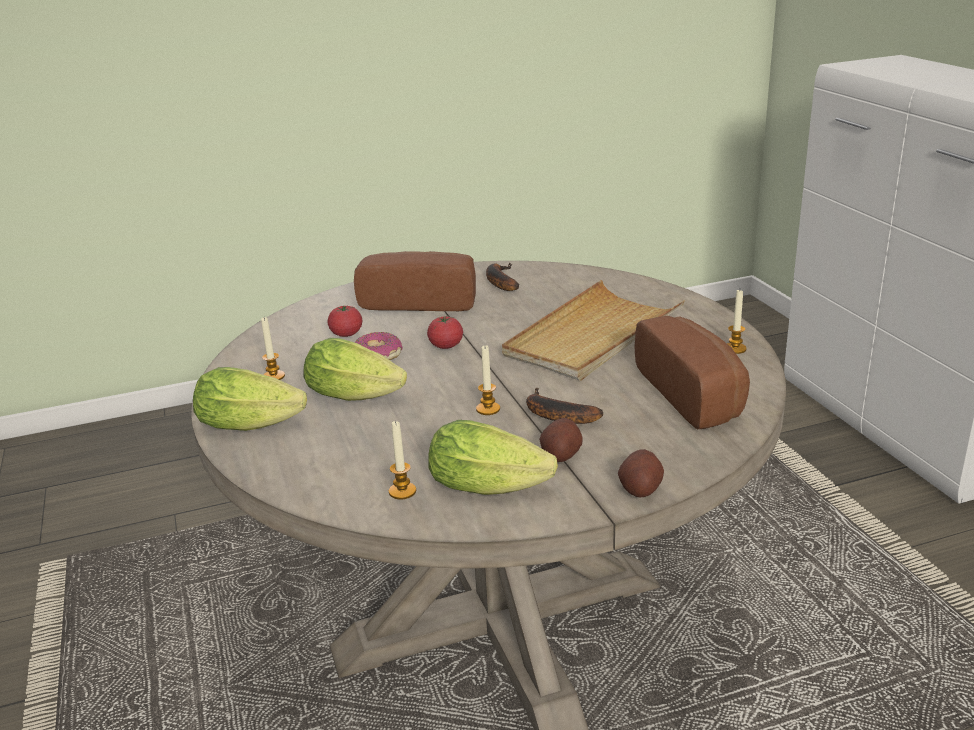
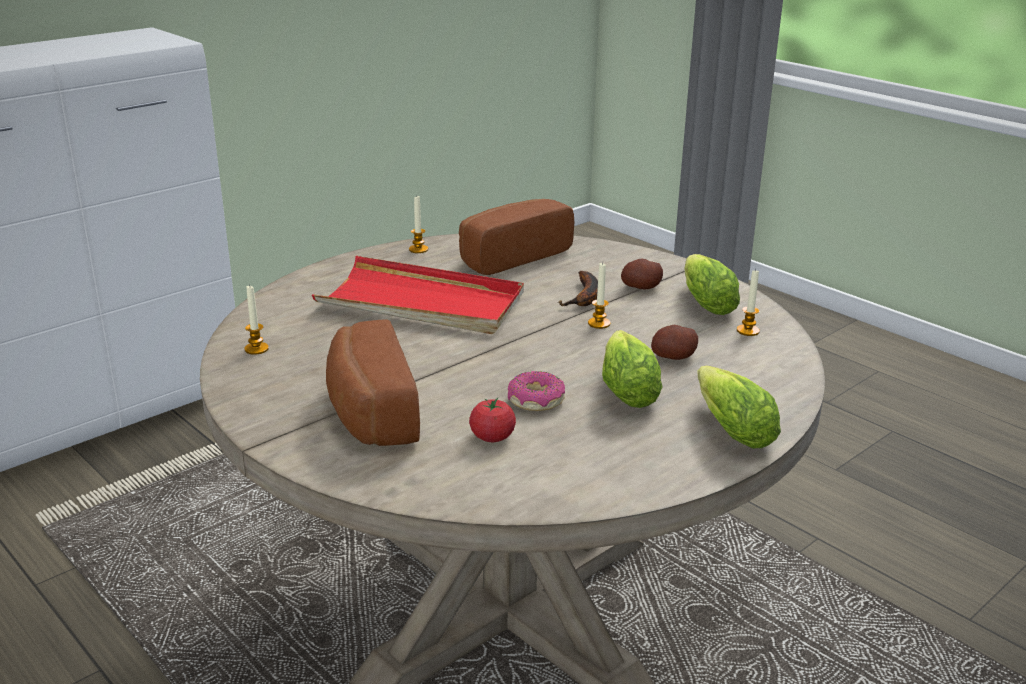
camera: 115 degrees left, 0 degrees up
(273, 376) = (631, 451): candle -> candle (256, 349)
(446, 345) = (486, 368): tomato -> none
(499, 281) = (284, 374): banana -> none
(592, 336) = (422, 303): beige tray -> red tray
(640, 488) = (657, 260): potato -> potato (673, 357)

